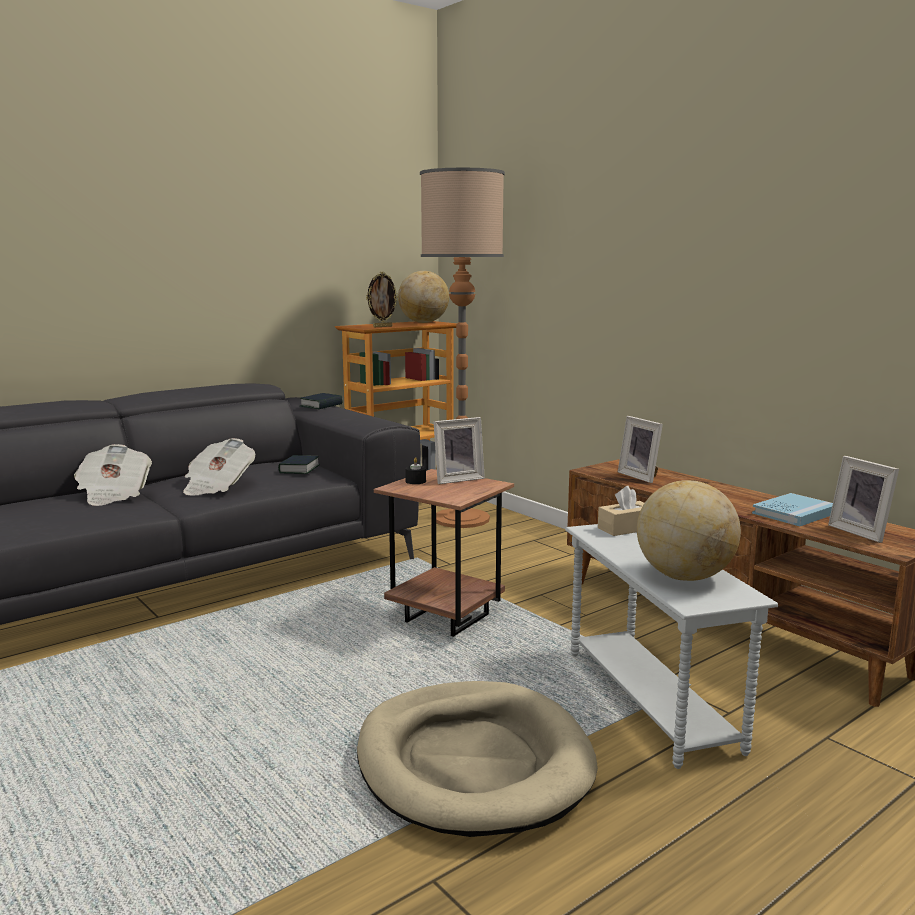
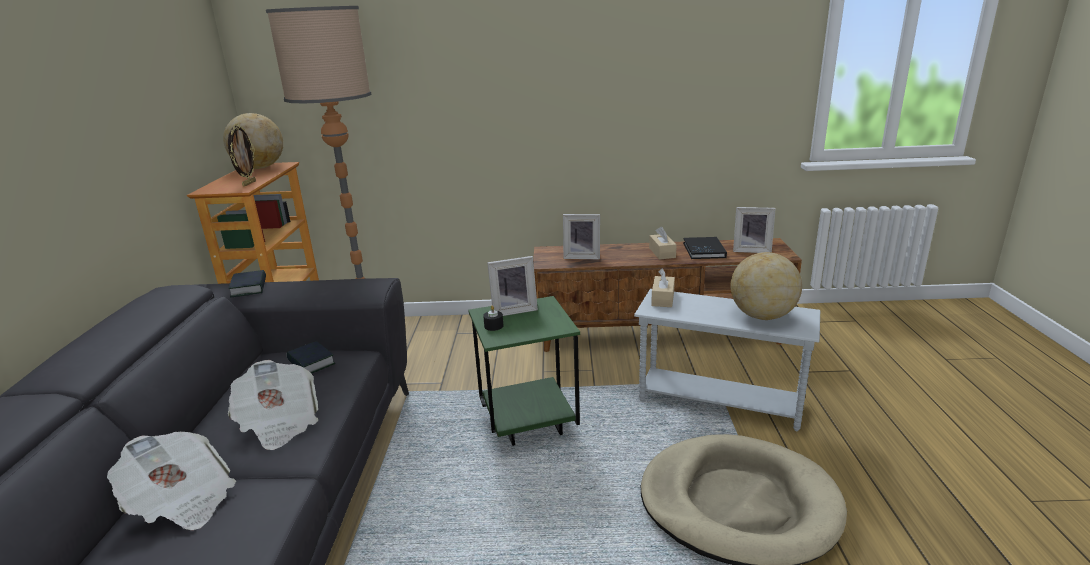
camera: 50 degrees left, 10 degrees up
(447, 618) = (529, 424): brown side table -> green side table
(457, 479) = (513, 310): picture frame -> picture frame turned 60 degrees clockwise
(735, 499) = (662, 253): none -> beige tissue box
(794, 513) = (704, 250): blue book -> black book

